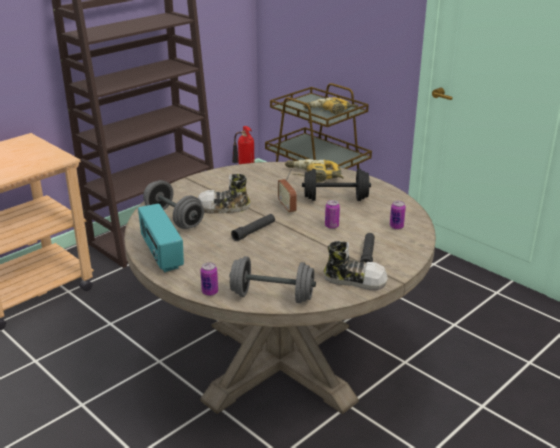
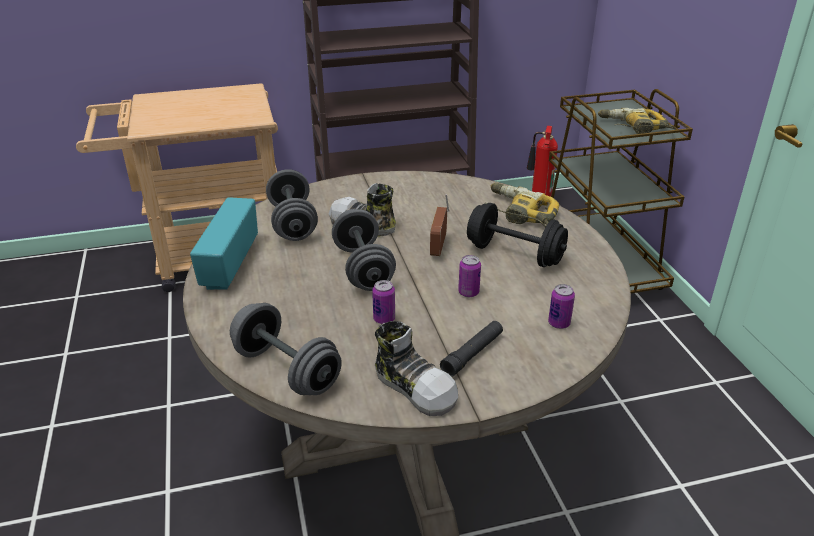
camera: 30 degrees right, 5 degrees up
(210, 292) = (224, 335): can -> can (384, 319)
(254, 231) = (363, 268): black flashlight -> grey dumbbell

